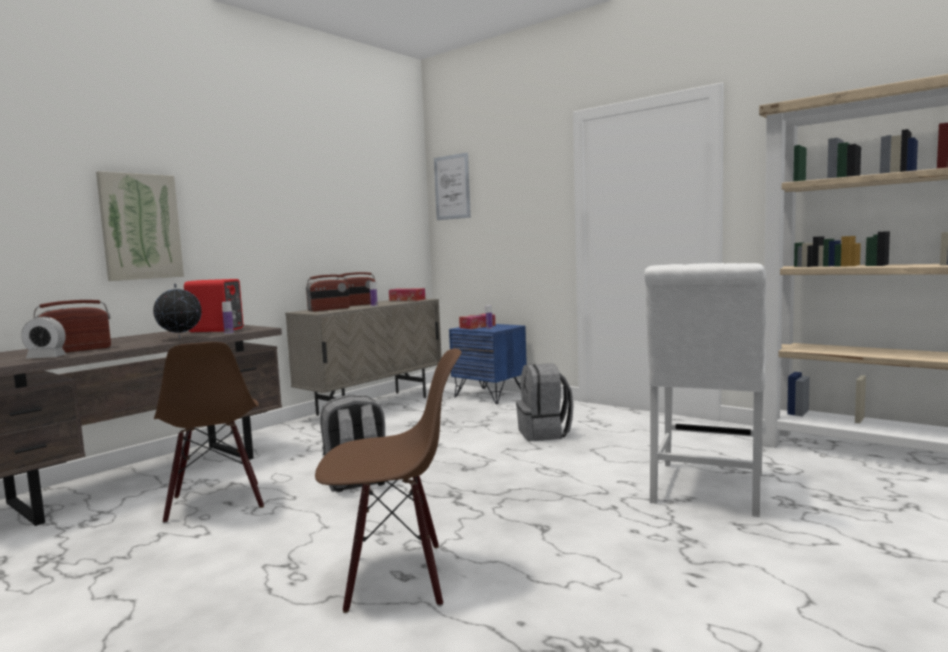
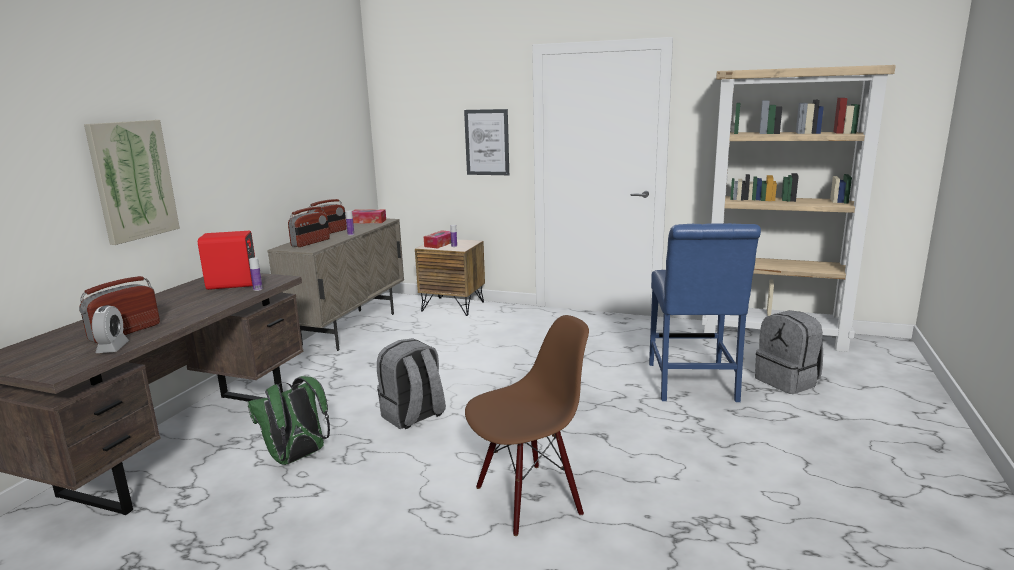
camera: 20 degrees left, 10 degrees up
(46, 357) = (113, 348): alarm clock -> alarm clock turned 75 degrees counterclockwise
(180, 338) = (217, 302): globe -> none
(215, 502) = (297, 457): brown chair -> green backpack
(452, 187) = (400, 104): picture -> picture (487, 142)
(490, 396) = (453, 306): blue nightstand -> brown nightstand
(544, 433) = (534, 344): grey backpack -> grey backpack (787, 381)
(705, 491) = (692, 384): white chair -> blue chair

